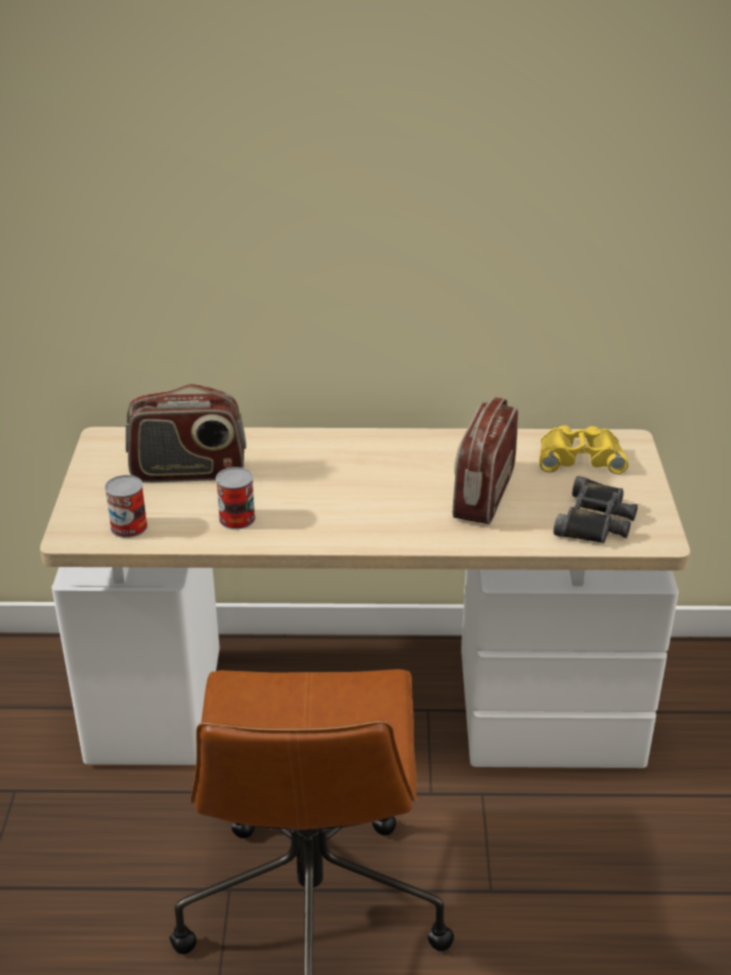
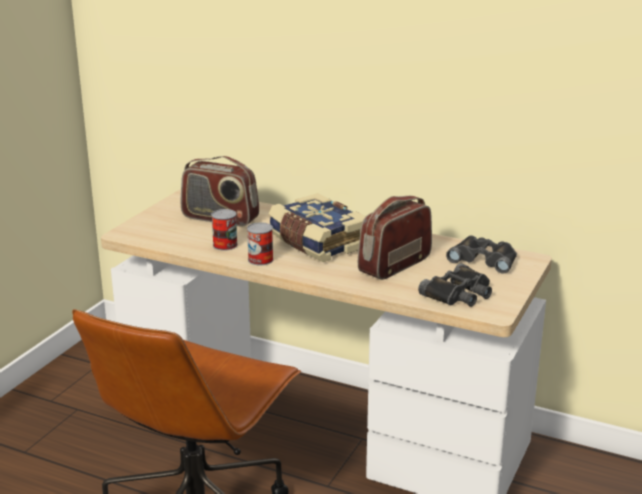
camera: 25 degrees right, 10 degrees down
(129, 527) = (159, 236): can -> can (260, 260)
(356, 482) = (317, 243): none -> book
(580, 456) = (484, 259): yellow binoculars -> black binoculars

